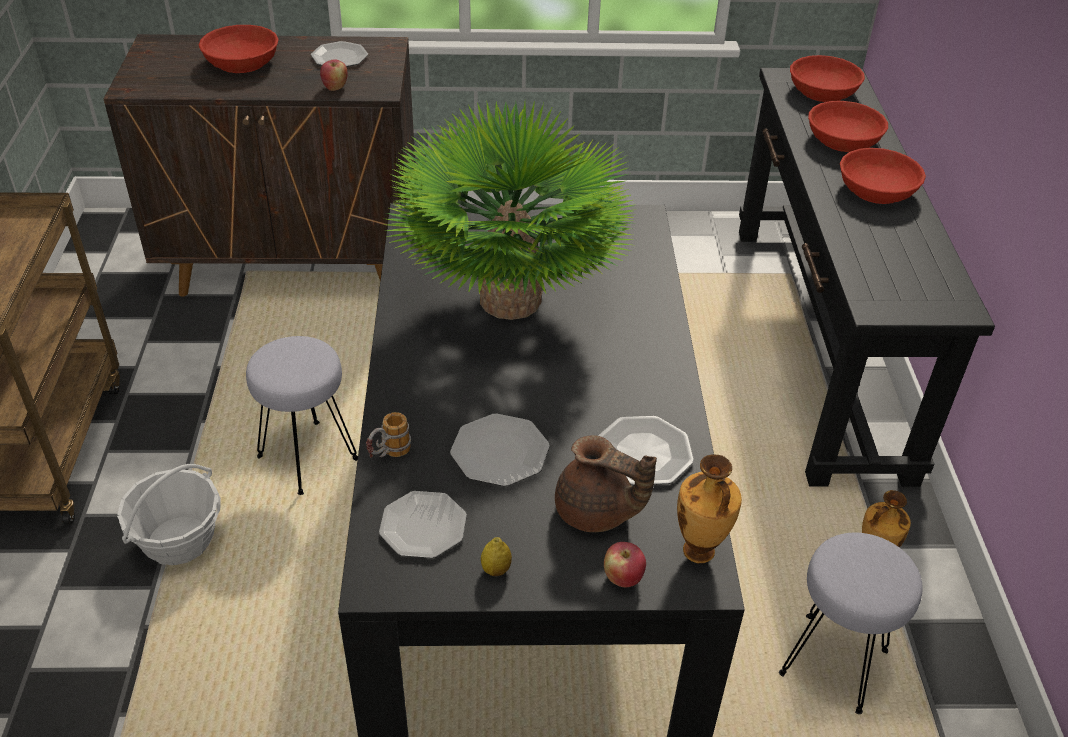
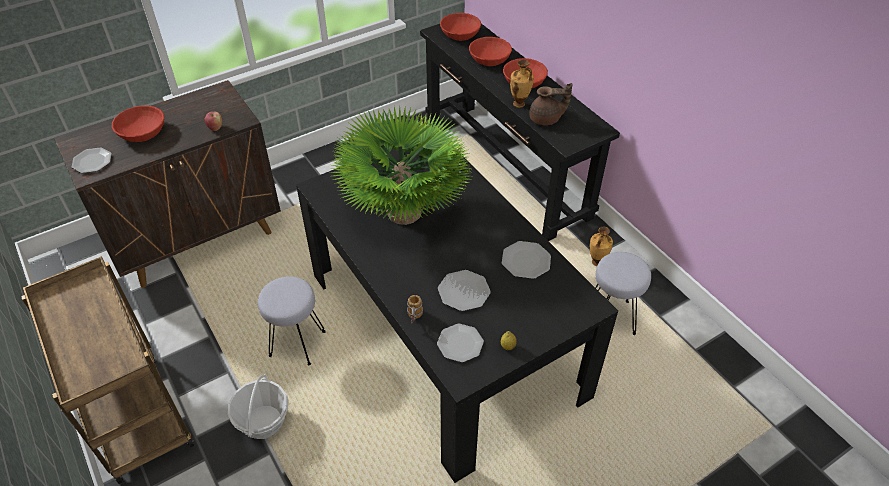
camera: 30 degrees left, 5 degrees up
(339, 57) = (200, 107): plate -> plate (92, 161)
(596, 513) = (528, 299): brown teapot -> brown teapot (546, 119)
(622, 578) = (562, 322): apple -> none
(699, 553) = (583, 295): vase -> vase (519, 104)

